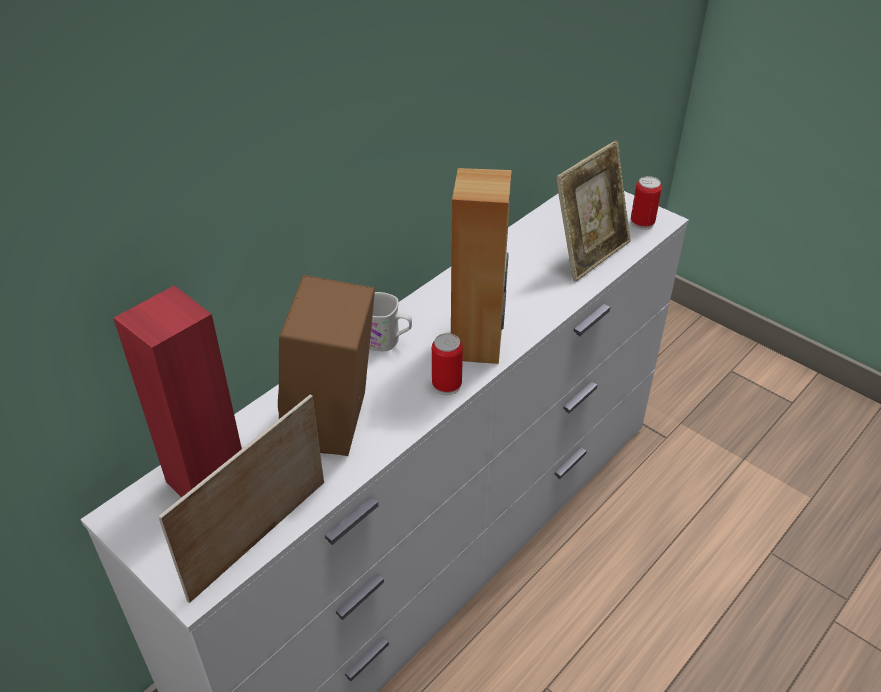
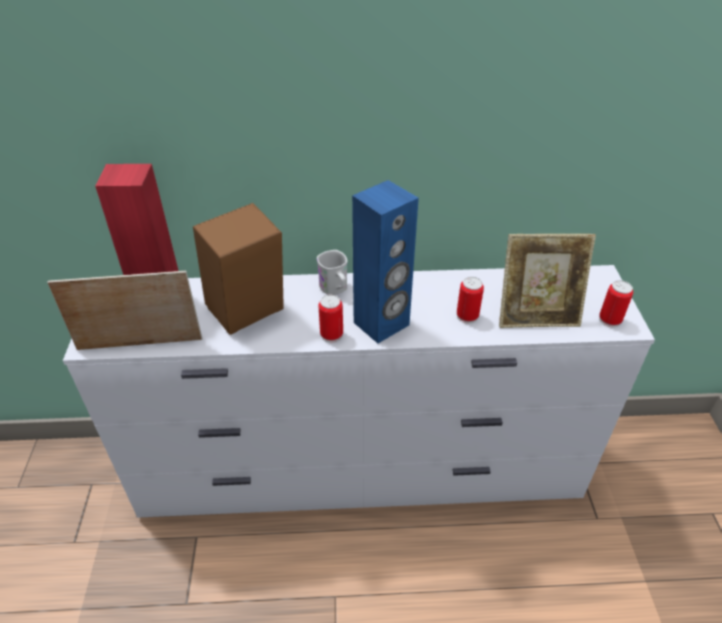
camera: 45 degrees right, 0 degrees up
(477, 344) = (382, 324): brown speaker -> blue speaker
(537, 289) = (467, 316): none -> can

